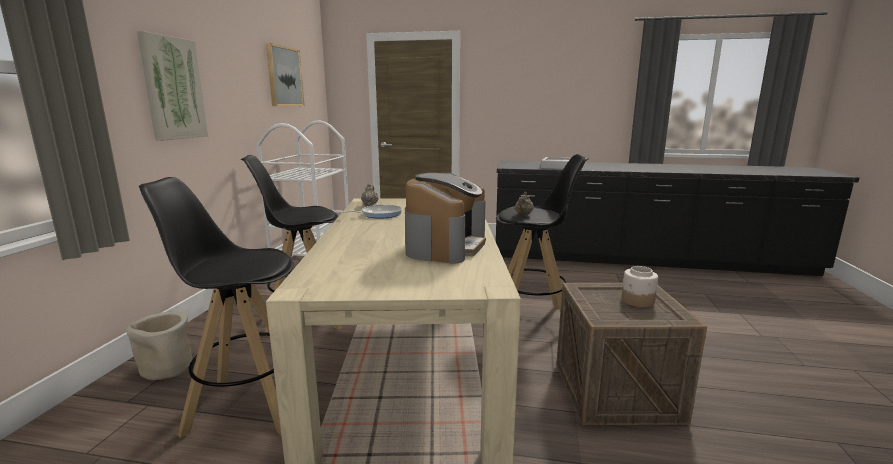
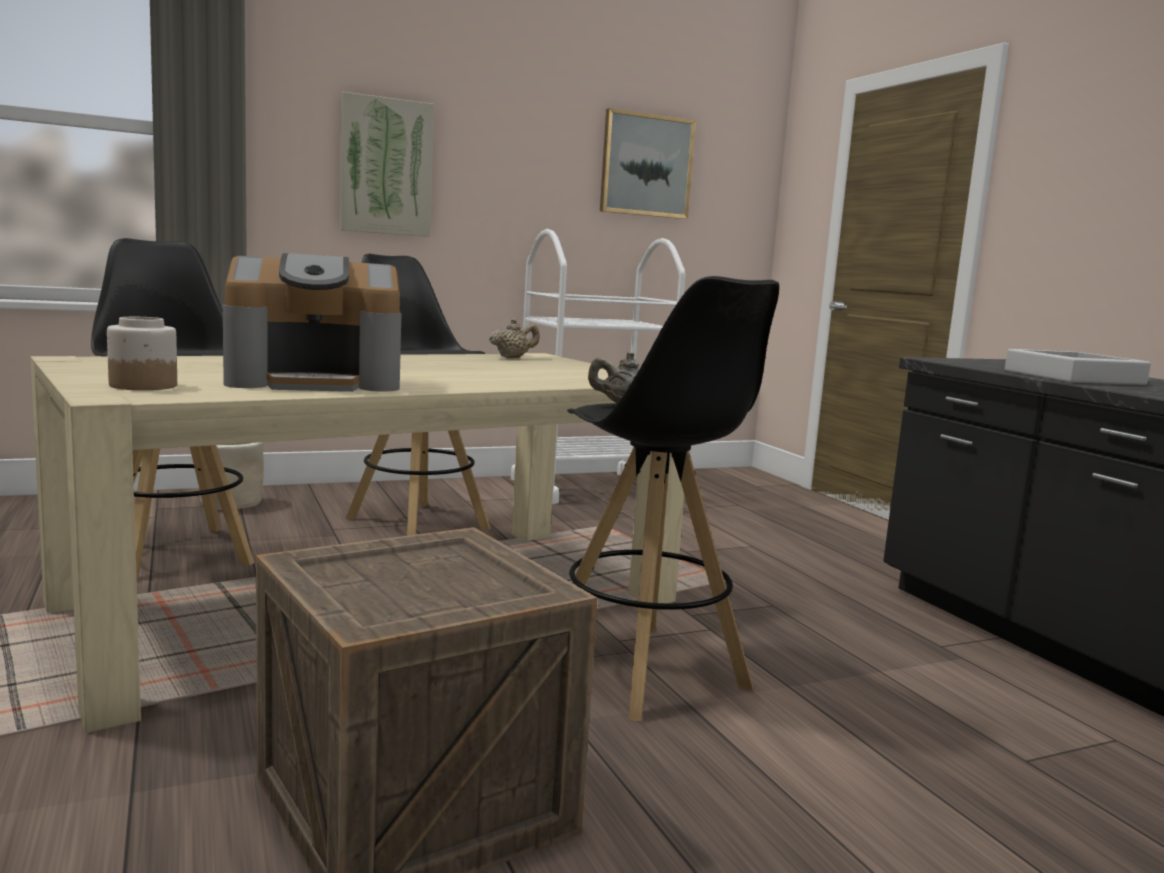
camera: 55 degrees right, 5 degrees down
(379, 214) = (461, 361): frying pan -> none
(637, 301) = (451, 588): jar -> jar (142, 386)

